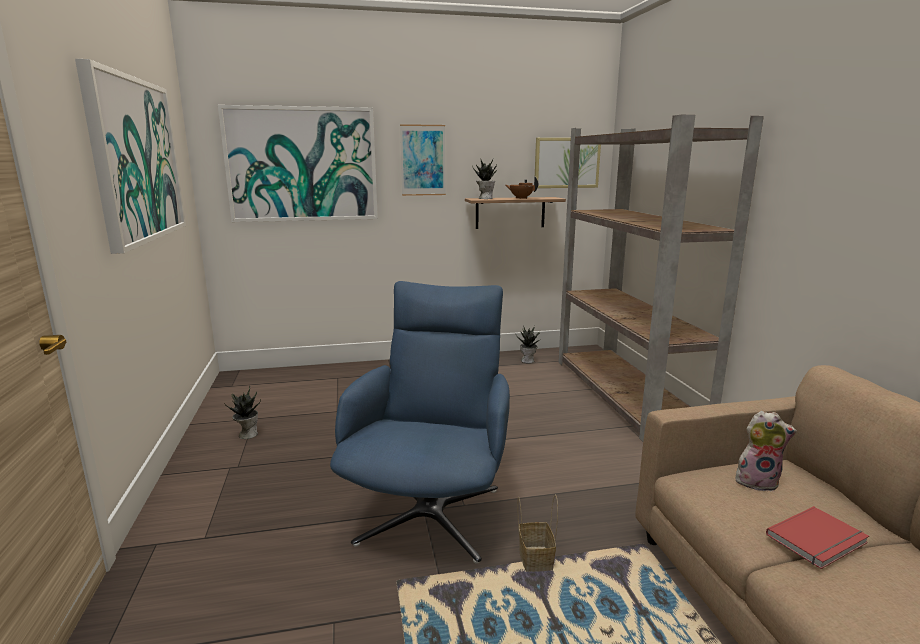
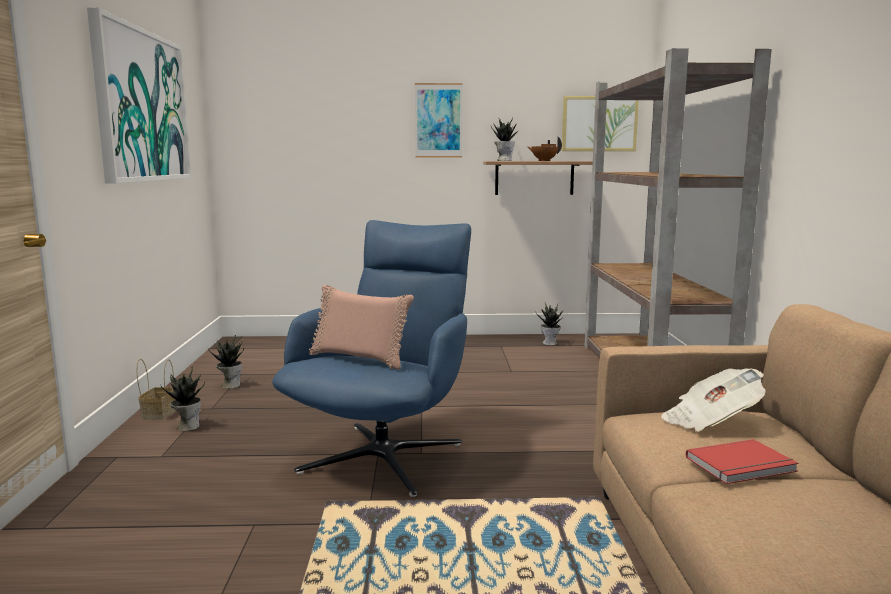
camera: 10 degrees right, 5 degrees down
(220, 493) = (187, 426): none -> potted plant
(302, 164) = (314, 124): picture -> none
(415, 433) = (360, 359): none -> beige pillow
(534, 558) = (474, 498): basket -> basket (159, 413)
(757, 481) = (710, 422): plush toy -> newspaper

